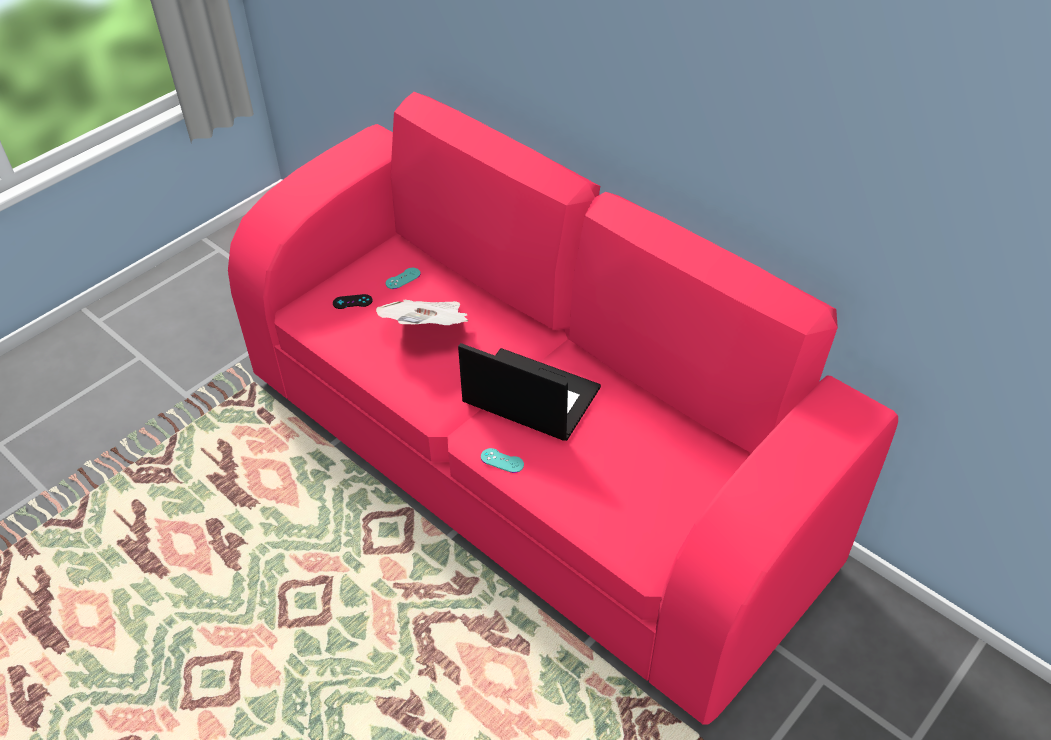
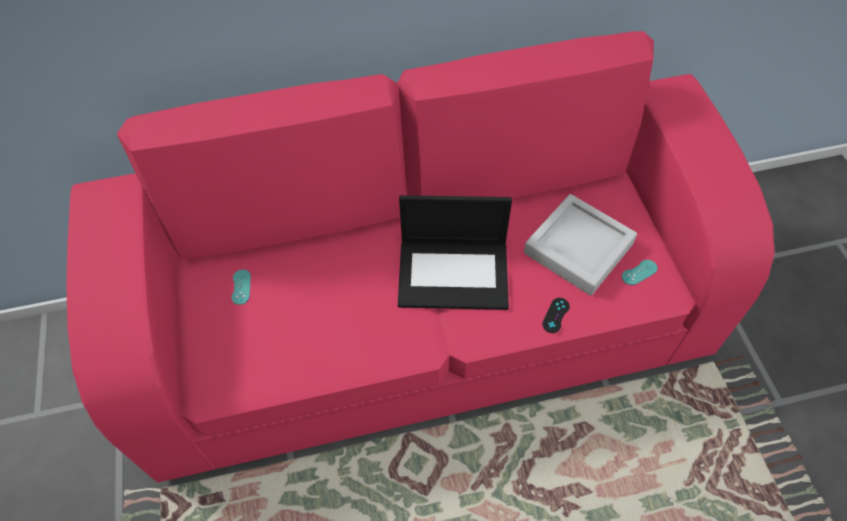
camera: 55 degrees left, 10 degrees up
(352, 302) = (233, 341): black game controller -> black game controller (556, 315)
(428, 329) = (321, 302): newspaper -> none
(502, 461) = (508, 329): turquoise game controller -> turquoise game controller (639, 272)
(529, 396) = (454, 273): laptop -> laptop turned 150 degrees counterclockwise
(638, 470) = (578, 248): none -> grey tray

